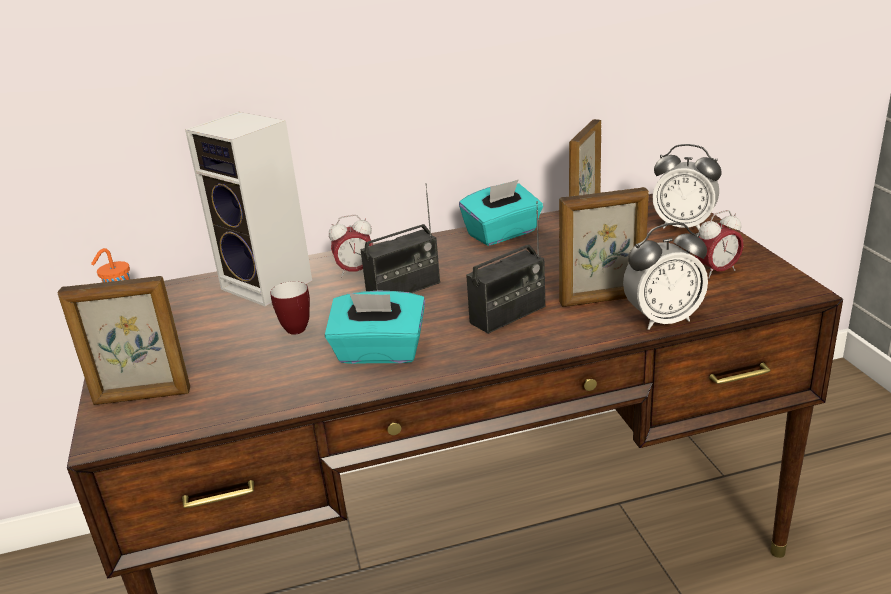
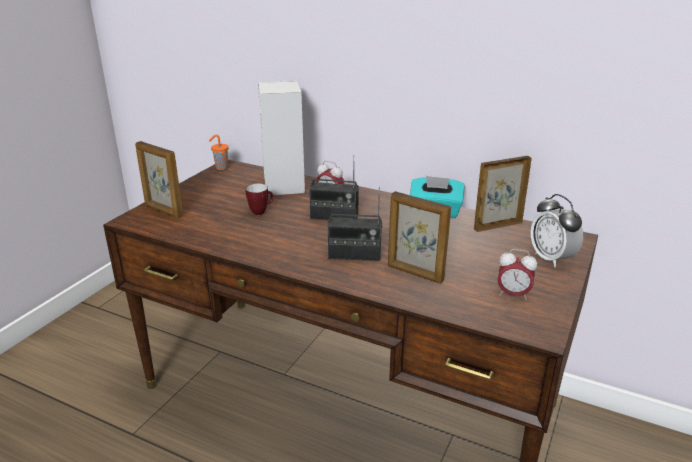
camera: 40 degrees right, 0 degrees up
(379, 353) = (269, 241): turquoise tissue box -> none
(662, 319) = (425, 301): alarm clock -> none

